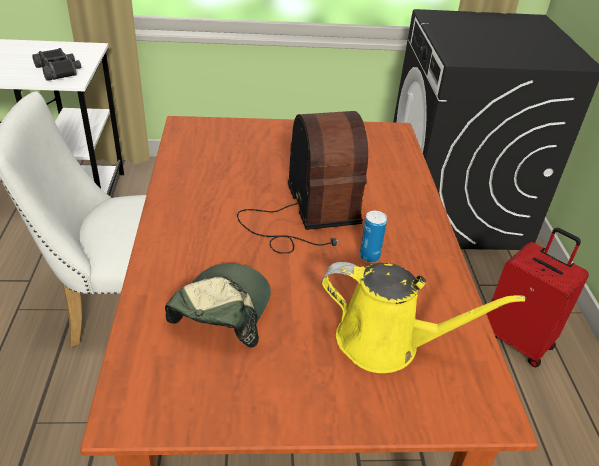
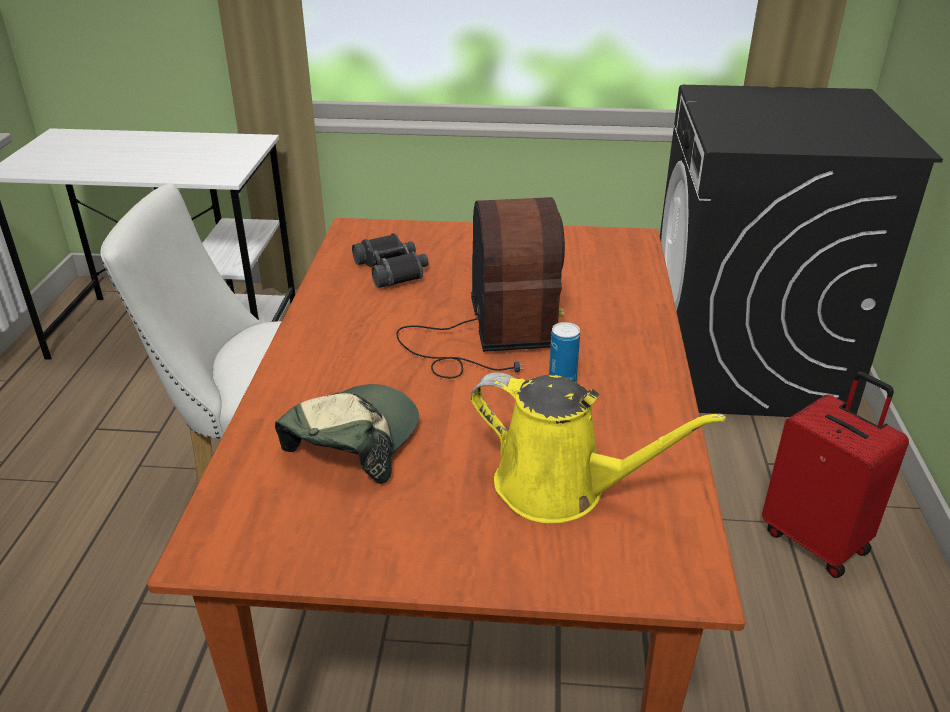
camera: 10 degrees right, 5 degrees down
(59, 71) = (212, 166): black binoculars -> black binoculars (392, 270)

